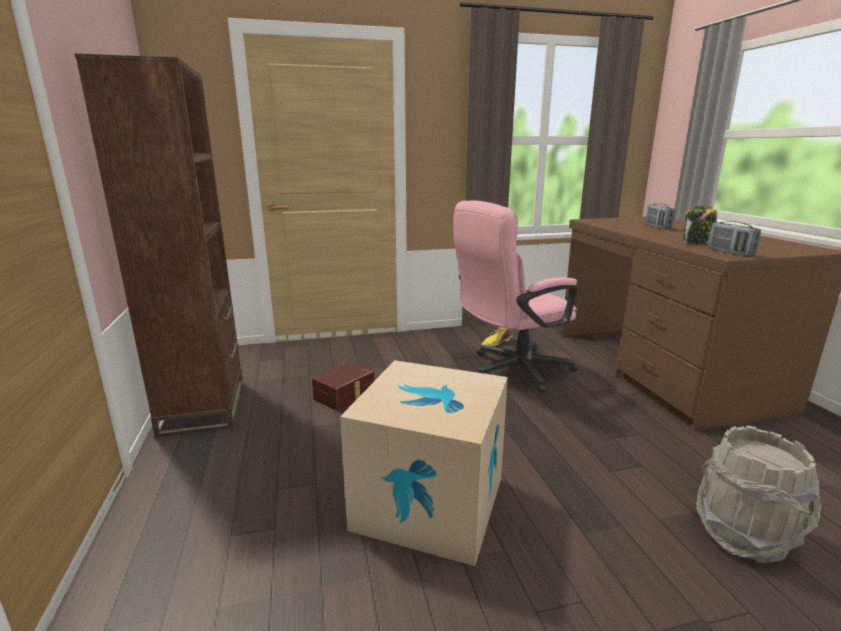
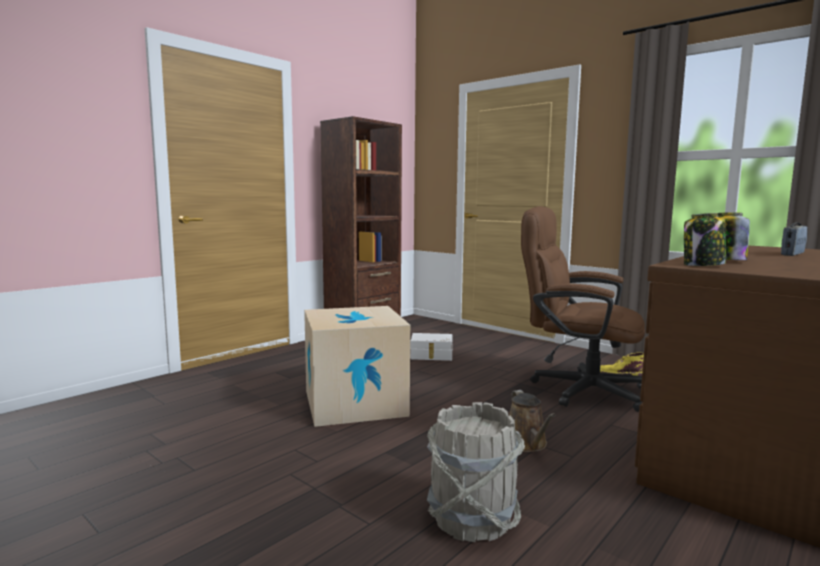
camera: 55 degrees right, 10 degrees down
(345, 396) = (431, 356): brown storage box -> white storage box
(511, 371) = (577, 389): pink office chair -> brown office chair
(607, 442) = (527, 444): none -> brown watering can
(730, 252) = (703, 265): radio -> jar

